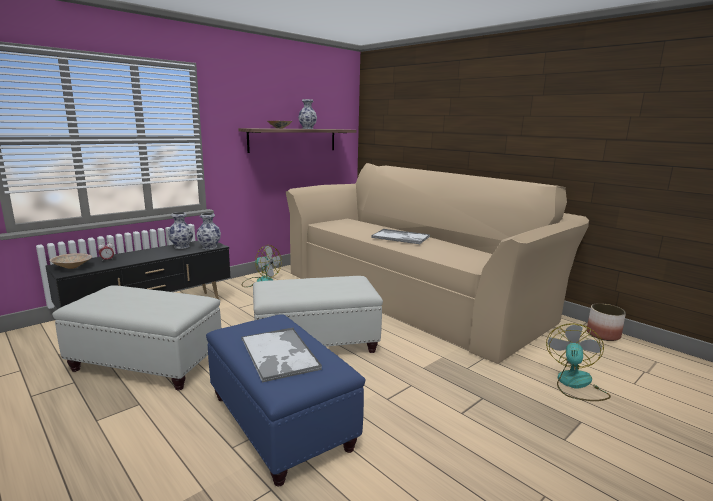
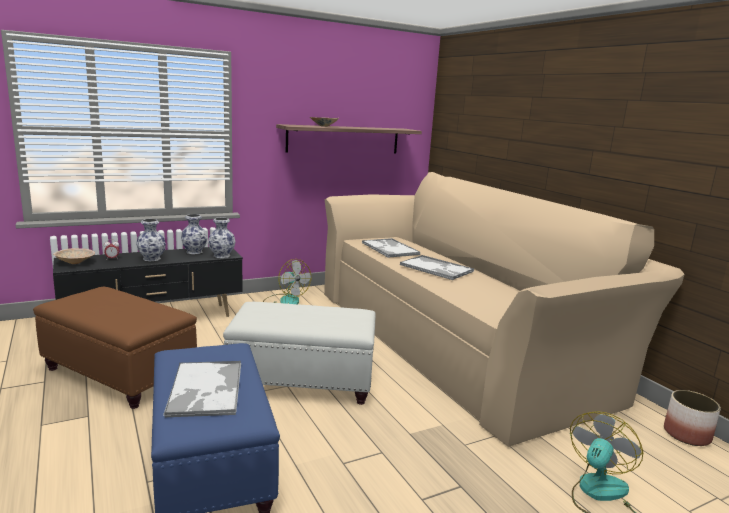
camera: 15 degrees right, 0 degrees up
(147, 363) = (120, 374): white ottoman -> brown ottoman
(308, 128) = (360, 127): vase -> vase (152, 259)
(352, 227) = (389, 248): none -> tray

